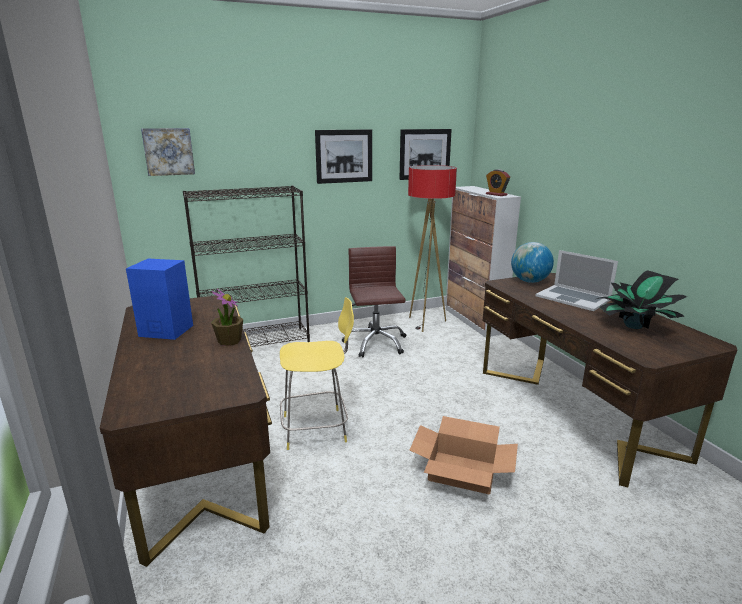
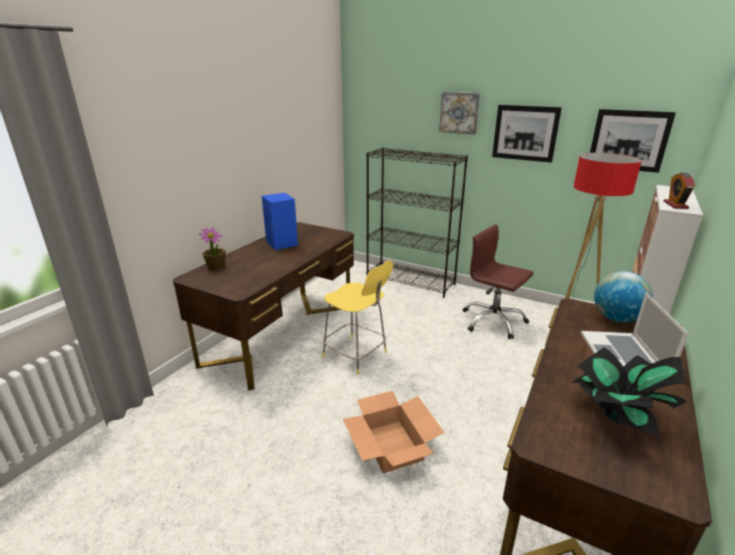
camera: 50 degrees right, 5 degrees up
(168, 151) = (379, 115): picture -> picture (459, 112)
(229, 341) = (292, 262): potted plant -> potted plant (216, 267)
(375, 343) = (493, 321): brown office chair -> brown office chair turned 90 degrees counterclockwise

